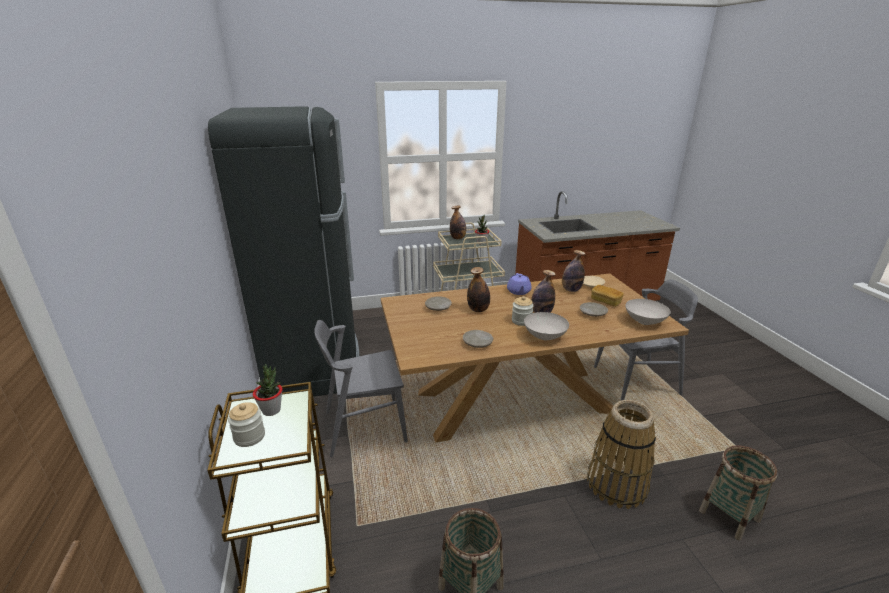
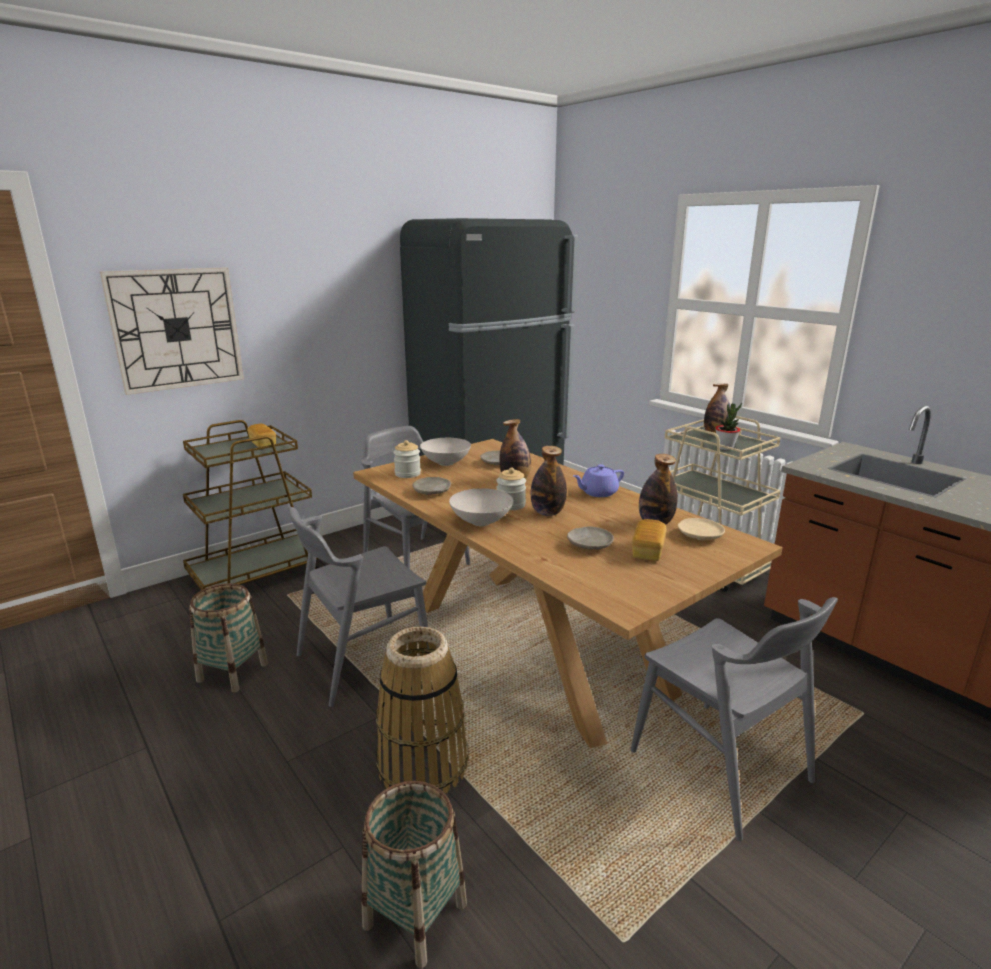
camera: 65 degrees right, 5 degrees down
(154, 331) = (176, 329): none -> wall clock
(249, 437) = (229, 446): jar -> jar (407, 474)
(271, 410) = (263, 444): potted plant -> bread
(494, 491) = (363, 660): none -> grey chair
(644, 322) = (608, 586): white bowl -> white bowl (445, 463)

